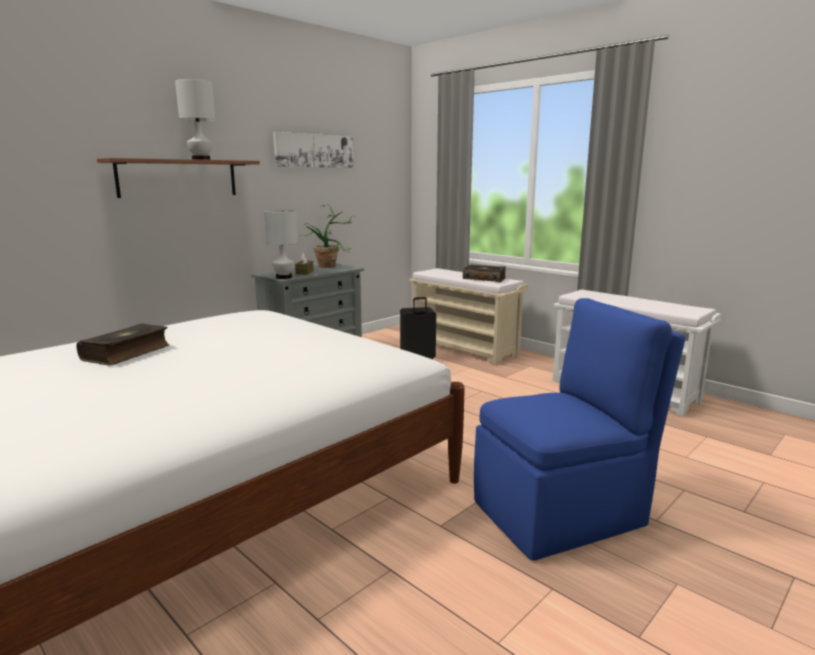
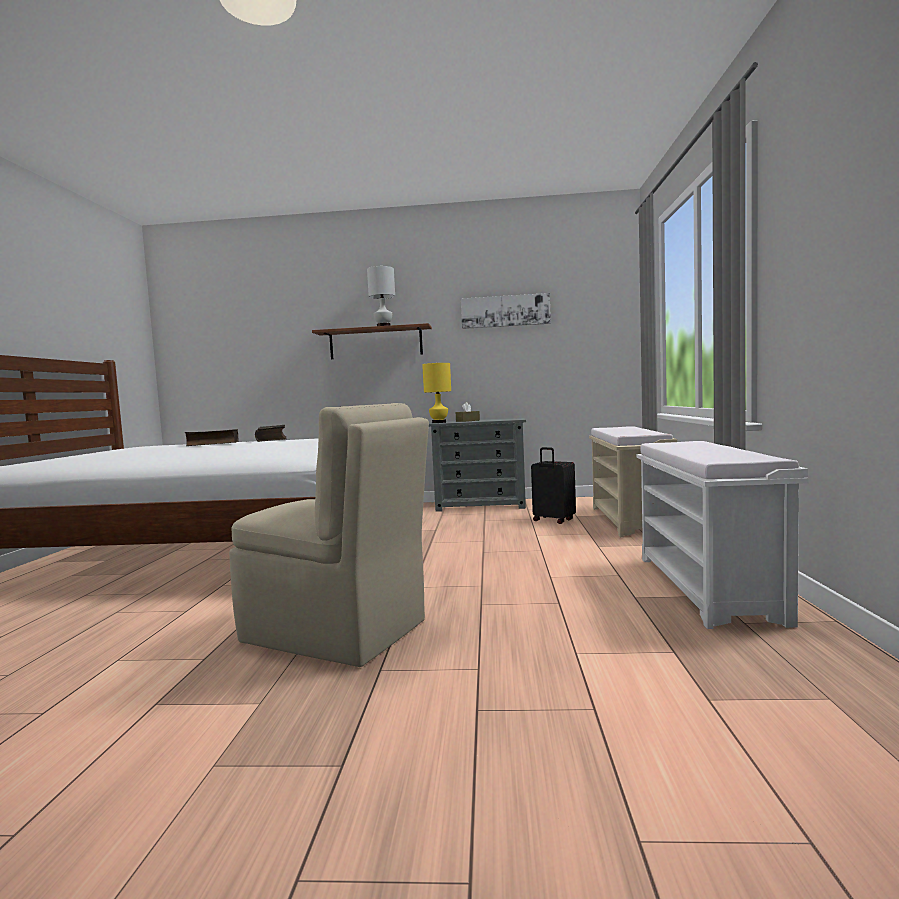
camera: 50 degrees right, 10 degrees down
(284, 277) = (438, 422): white table lamp -> yellow table lamp
(331, 266) = (508, 418): potted plant -> none
(484, 278) = (634, 432): book -> book (272, 439)
(562, 512) = (338, 632): blue chair -> beige chair

